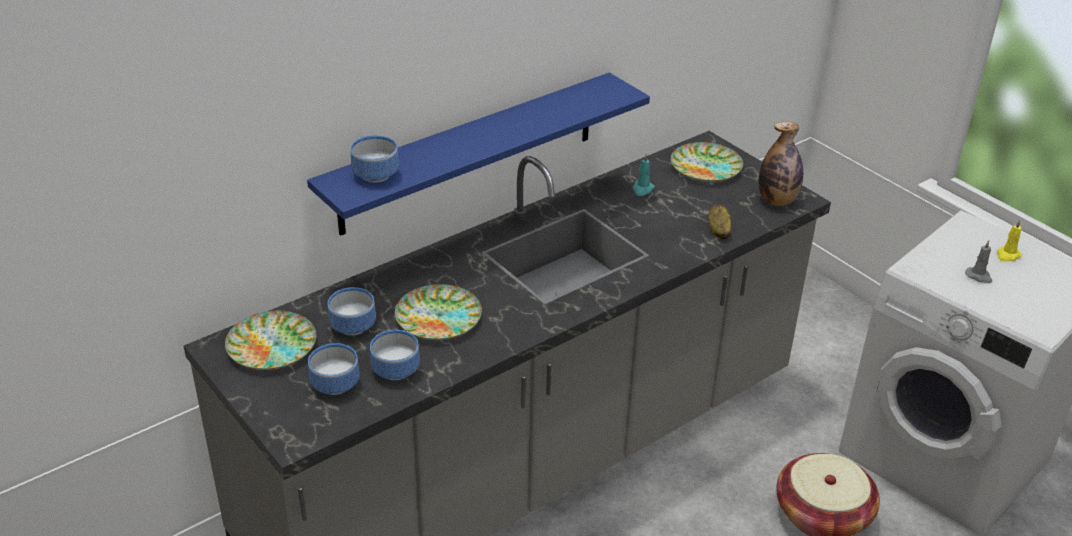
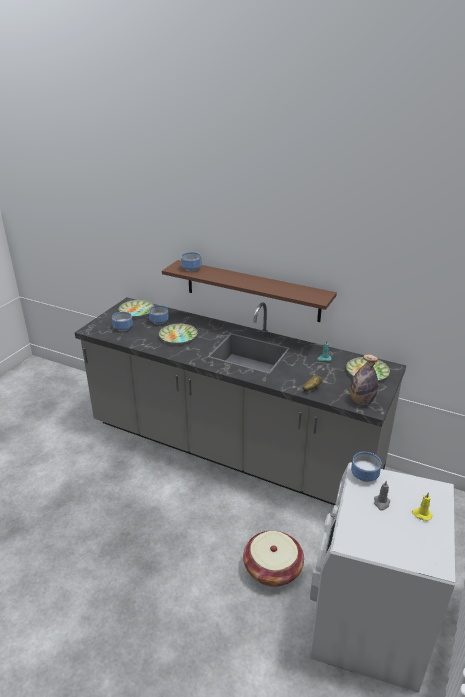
camera: 65 degrees right, 5 degrees down
(396, 369) = (140, 337): bowl -> bowl (365, 475)
(470, 153) = (252, 290): blue shelf -> brown shelf

